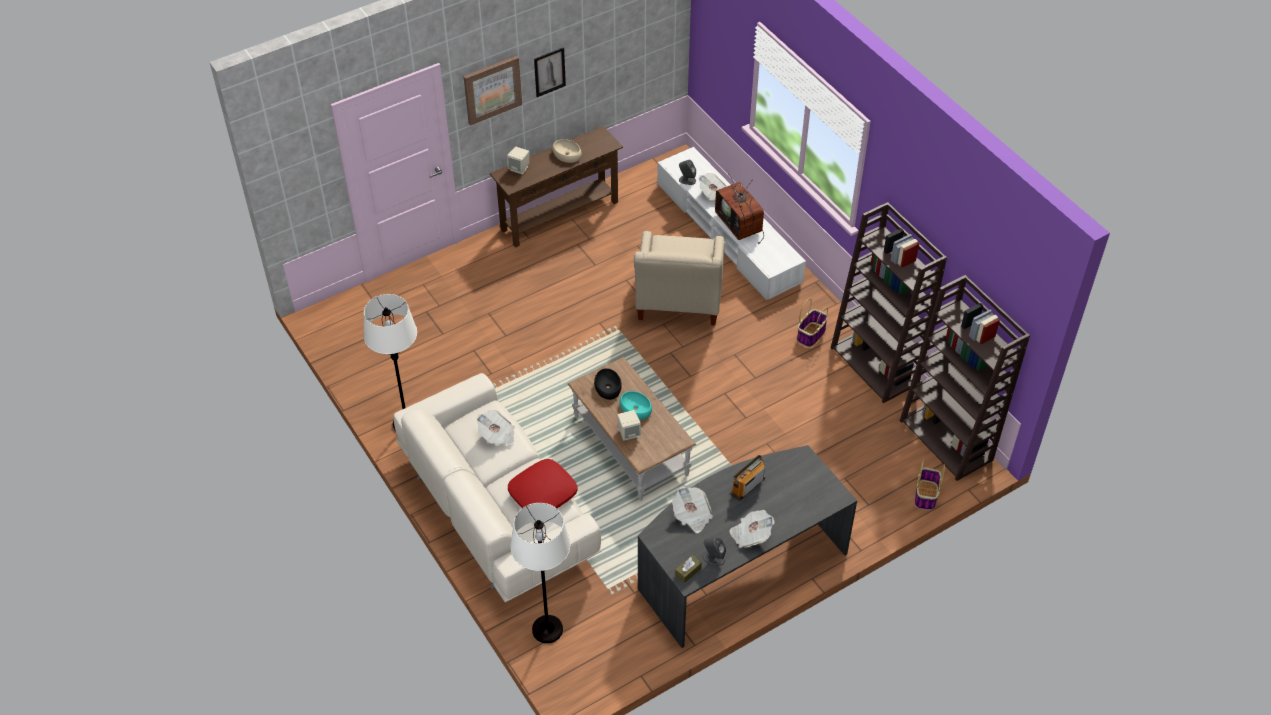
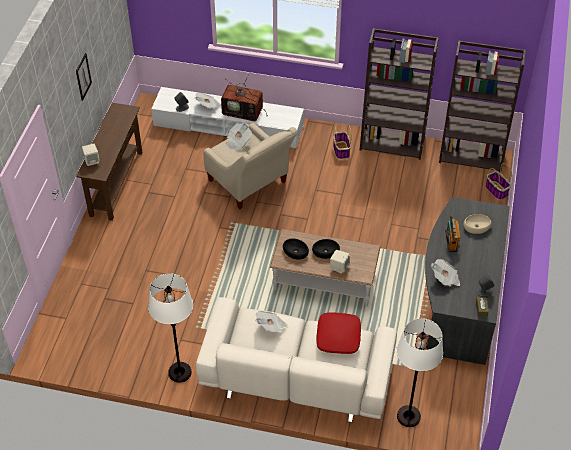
camera: 45 degrees left, 0 degrees up
(492, 89) = (64, 108): picture -> none
(567, 154) = (111, 133): beige bowl -> beige bowl (476, 226)
(636, 408) = (326, 251): turquoise bowl -> black bowl
(750, 535) = (485, 264): newspaper -> newspaper (238, 142)

